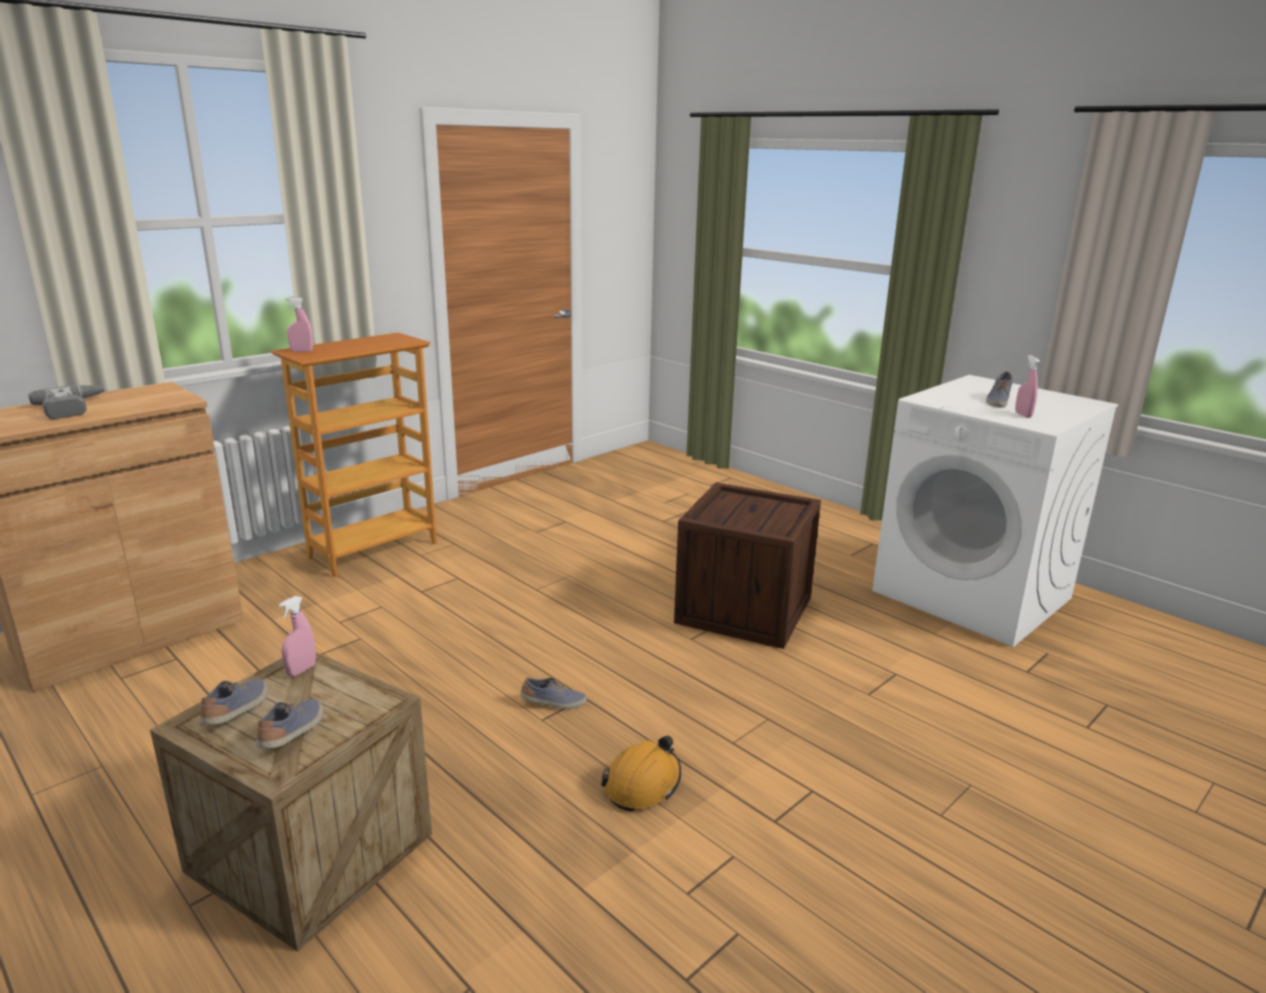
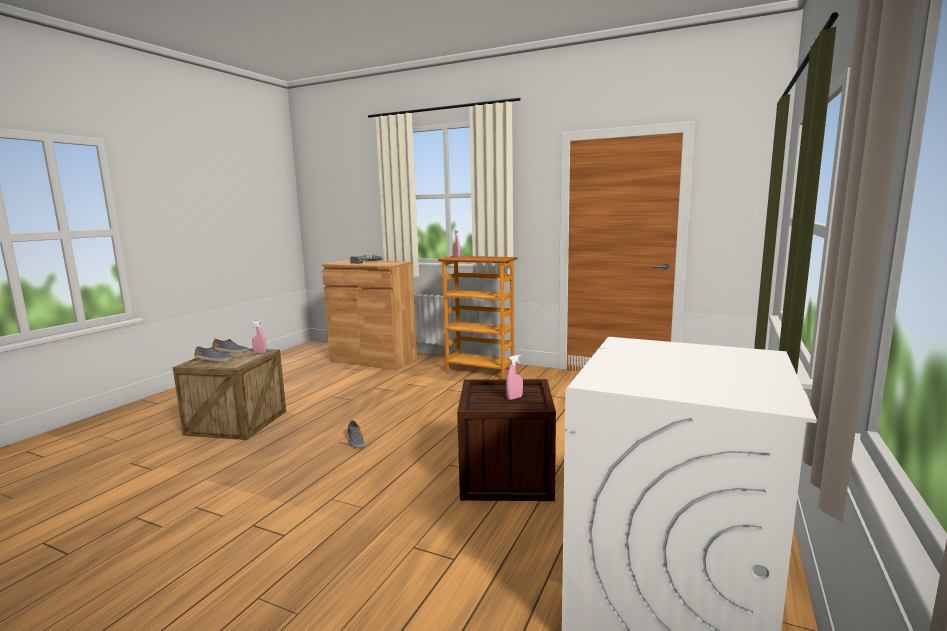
camera: 70 degrees right, 10 degrees down
(642, 784) = (286, 478): orange hard hat -> none
(998, 400) = (678, 363): shoe -> none
(1023, 415) = (631, 373): pink spray bottle -> pink spray bottle (514, 398)

